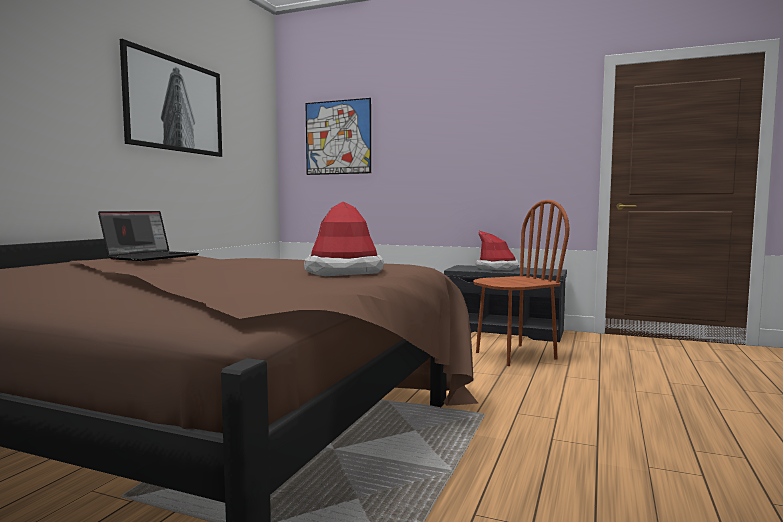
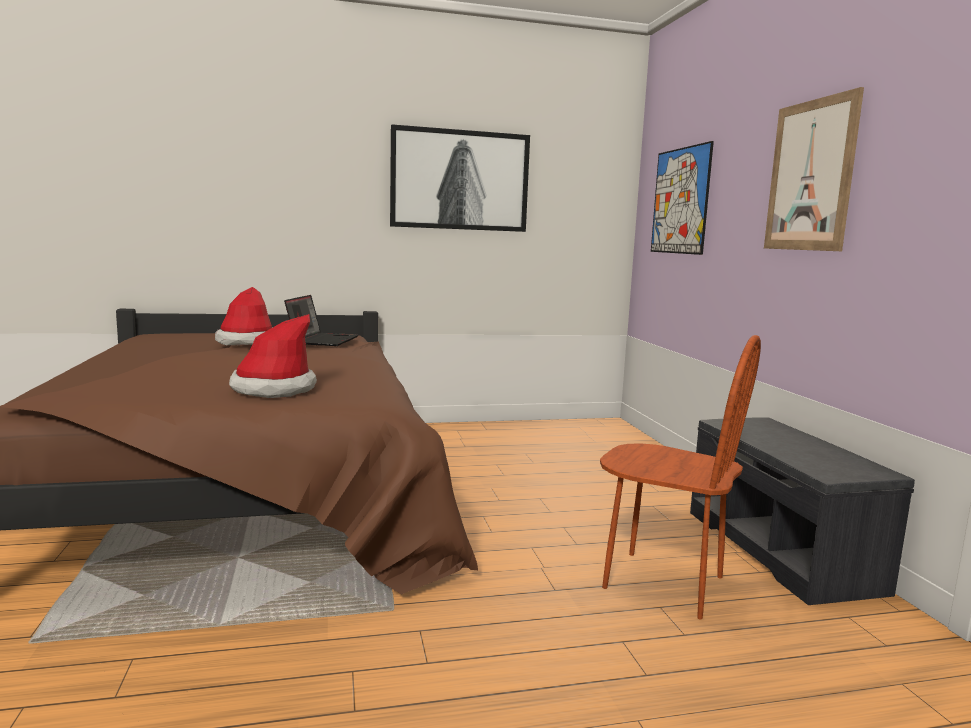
camera: 55 degrees right, 5 degrees up
(152, 257) = (322, 340): laptop -> laptop turned 75 degrees counterclockwise
(467, 122) = (810, 176): none -> picture
(497, 268) = (787, 439): hat -> hat (247, 341)

